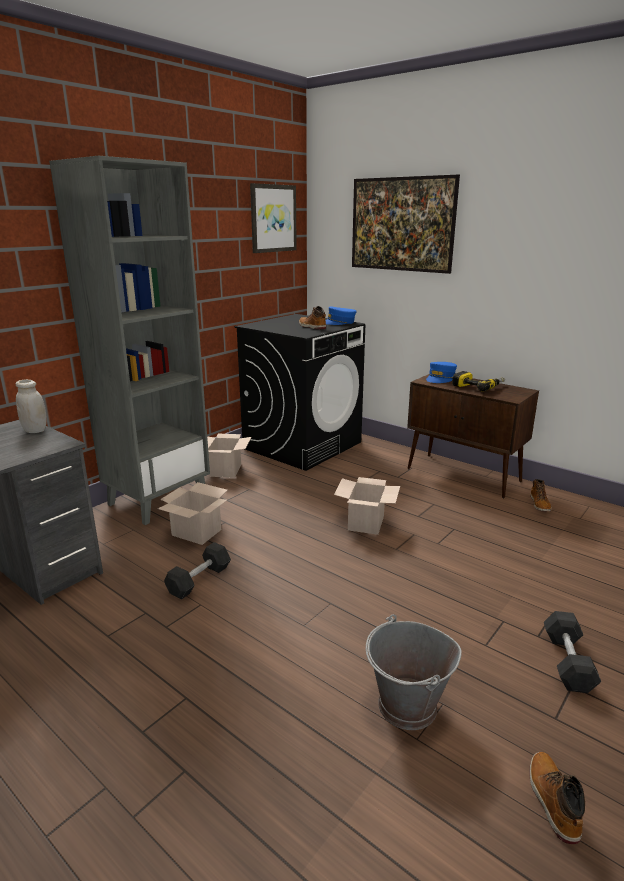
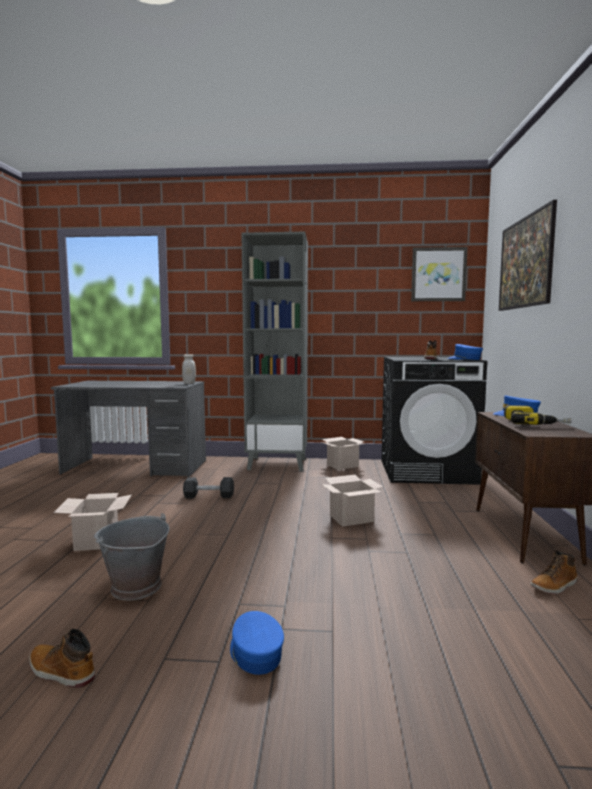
camera: 55 degrees right, 15 degrees down
(195, 532) = (256, 481): cardboard box -> cardboard box (96, 540)
(552, 800) = (61, 672): boot -> boot turned 120 degrees counterclockwise
(567, 662) = (255, 653): black dumbbell -> blue cap

